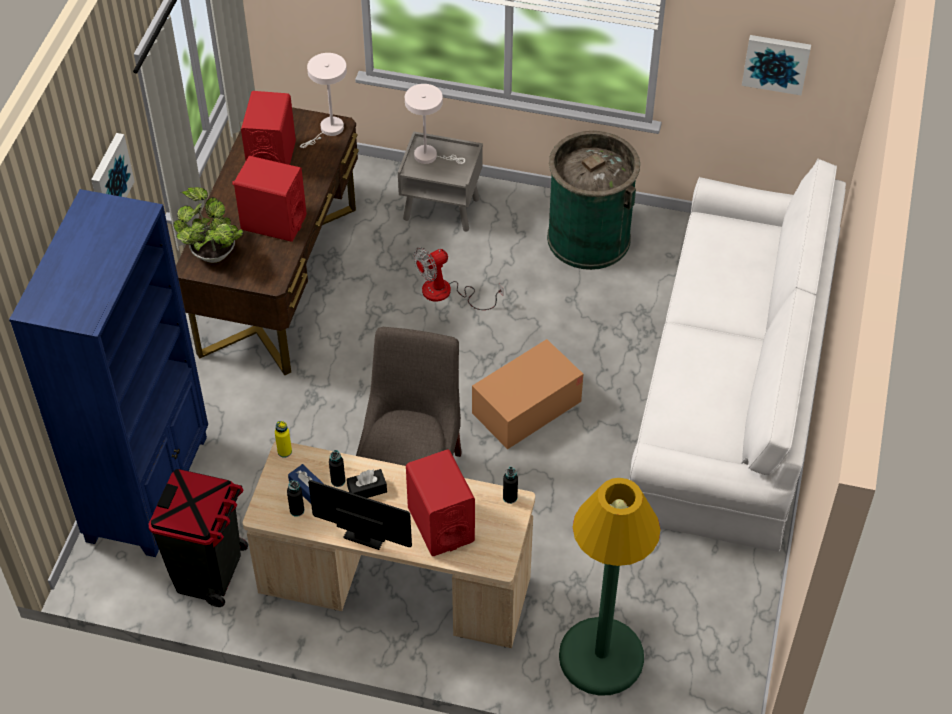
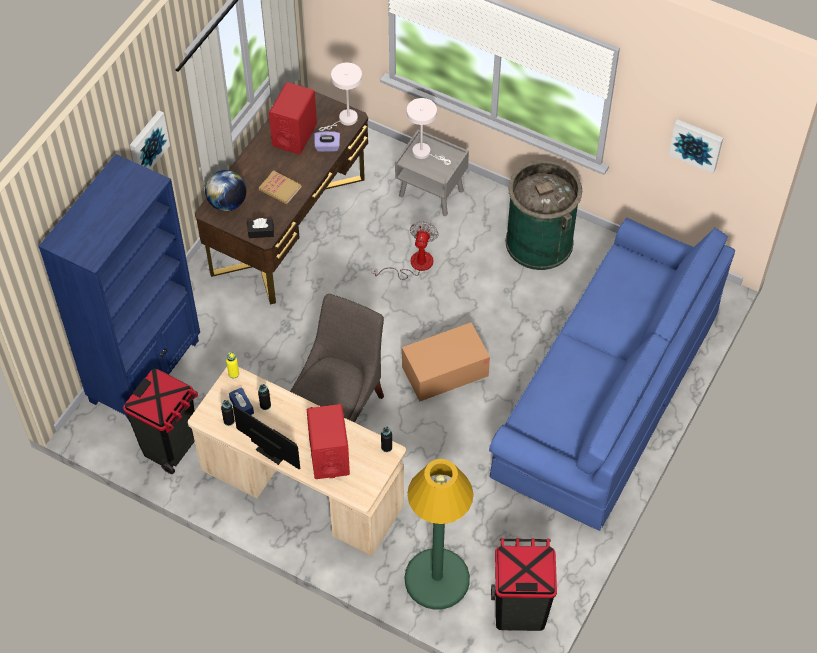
camera: 15 degrees right, 5 degrees up
(212, 252) = (227, 203): potted plant -> globe
(273, 222) = (280, 188): red speaker -> book
(317, 164) = (327, 147): none -> purple tissue box
(367, 489) = (284, 417): black tissue box -> black tissue box (261, 232)
(447, 293) = (413, 264): fan -> fan turned 120 degrees clockwise
(716, 670) = (519, 610): none -> black trash can
(728, 391) = (606, 393): white sofa -> blue sofa

